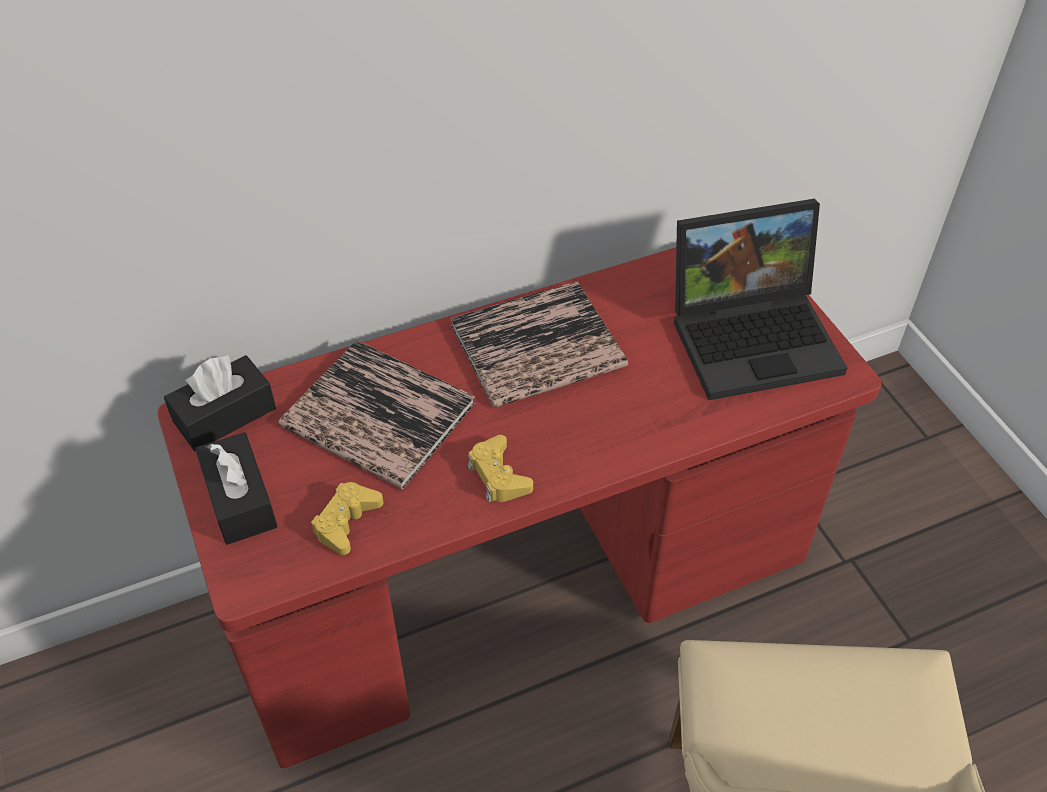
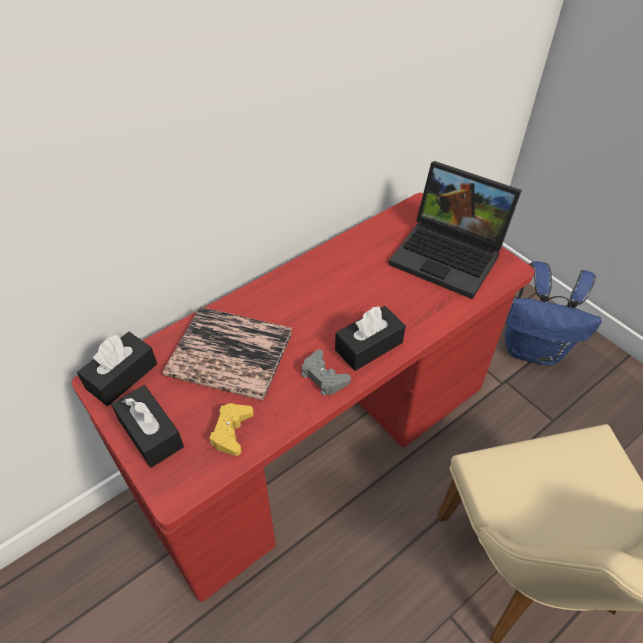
camera: 15 degrees left, 0 degrees up
(498, 475) = (324, 377): yellow game controller -> grey game controller
(537, 346) = (319, 288): book -> none
(579, 446) = (369, 346): none -> black tissue box
(755, 335) = (450, 255): laptop -> laptop turned 60 degrees clockwise
(918, 518) = (534, 349): none -> blue backpack

